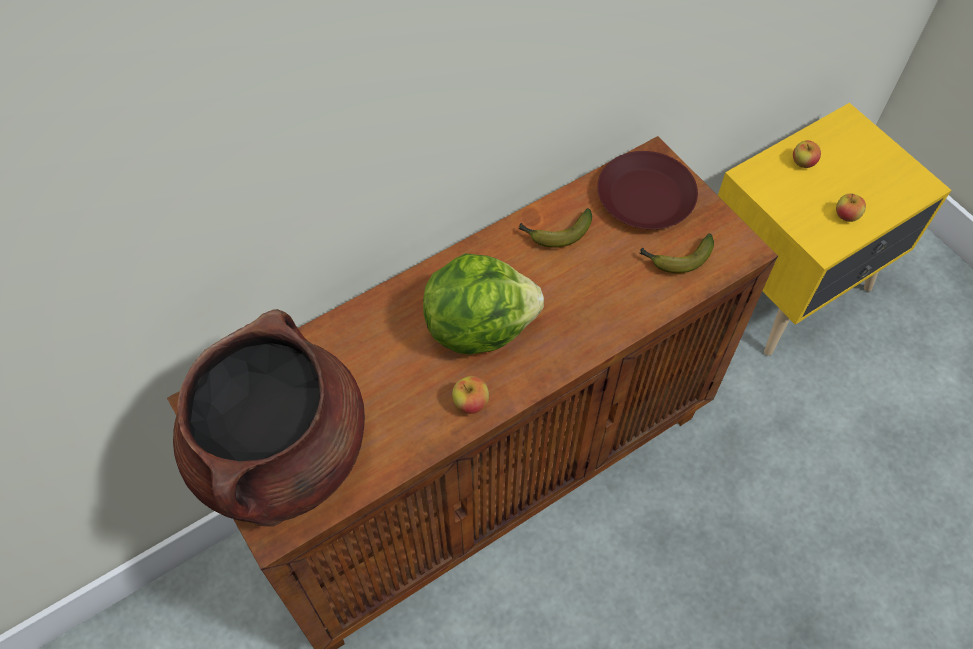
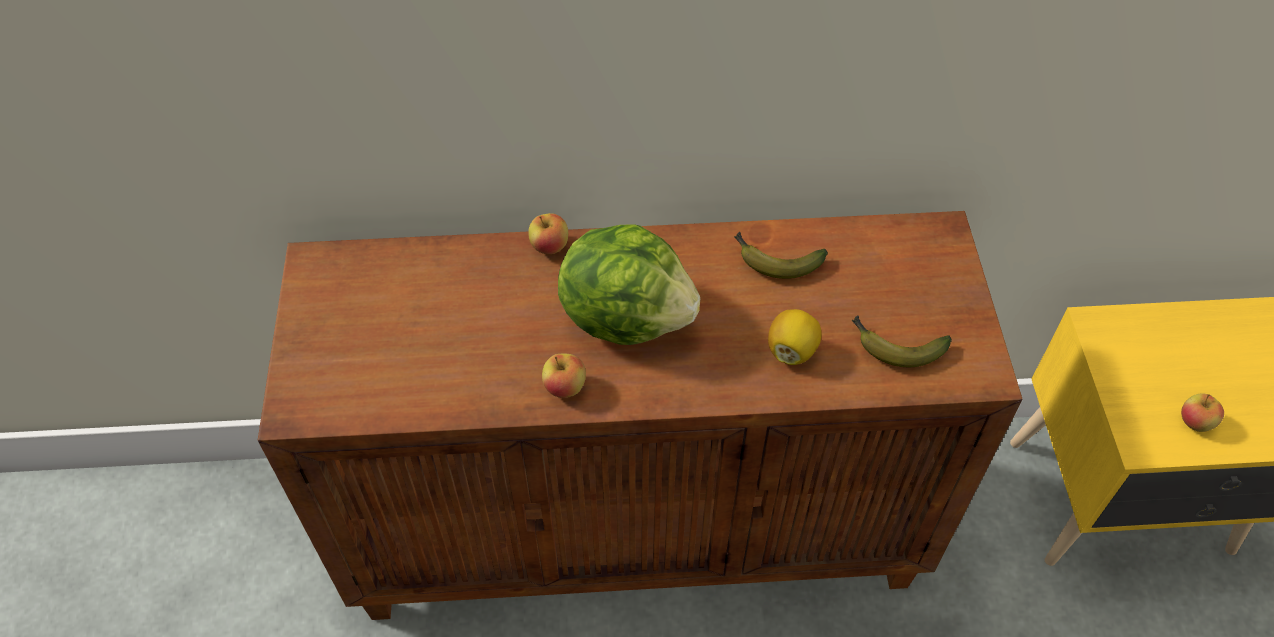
camera: 30 degrees right, 5 degrees down
(282, 455) = (350, 345): brown cooking pot -> none
(610, 294) = (792, 350): none -> lemon
(646, 197) = (905, 268): brown plate -> none
(803, 163) = (1176, 338): apple -> apple (549, 246)

